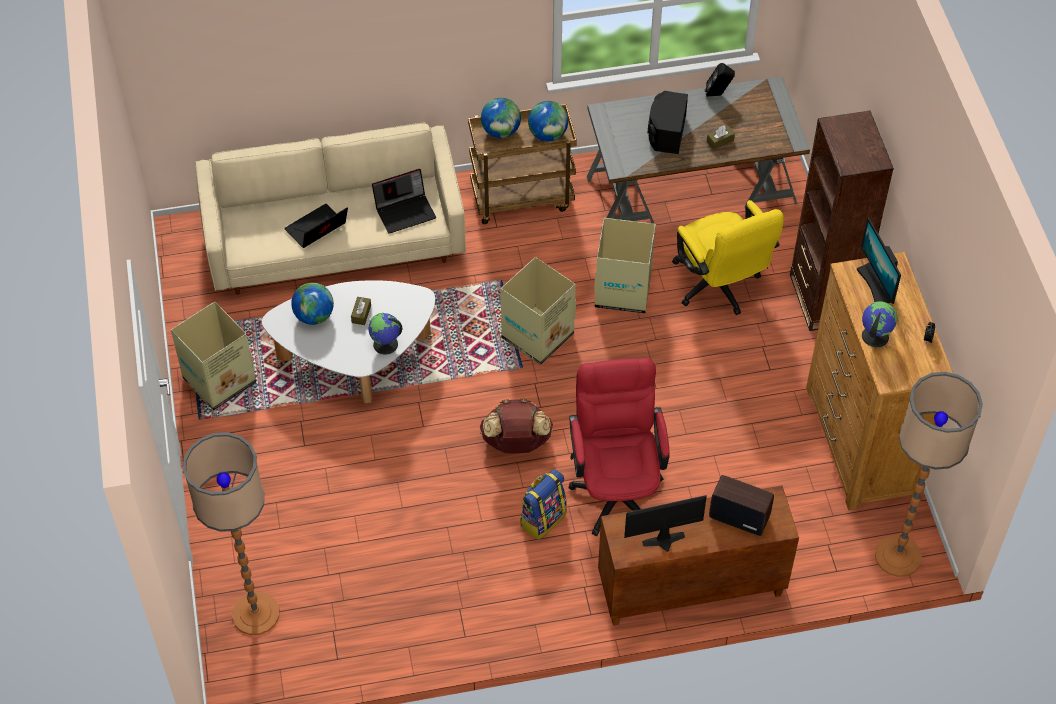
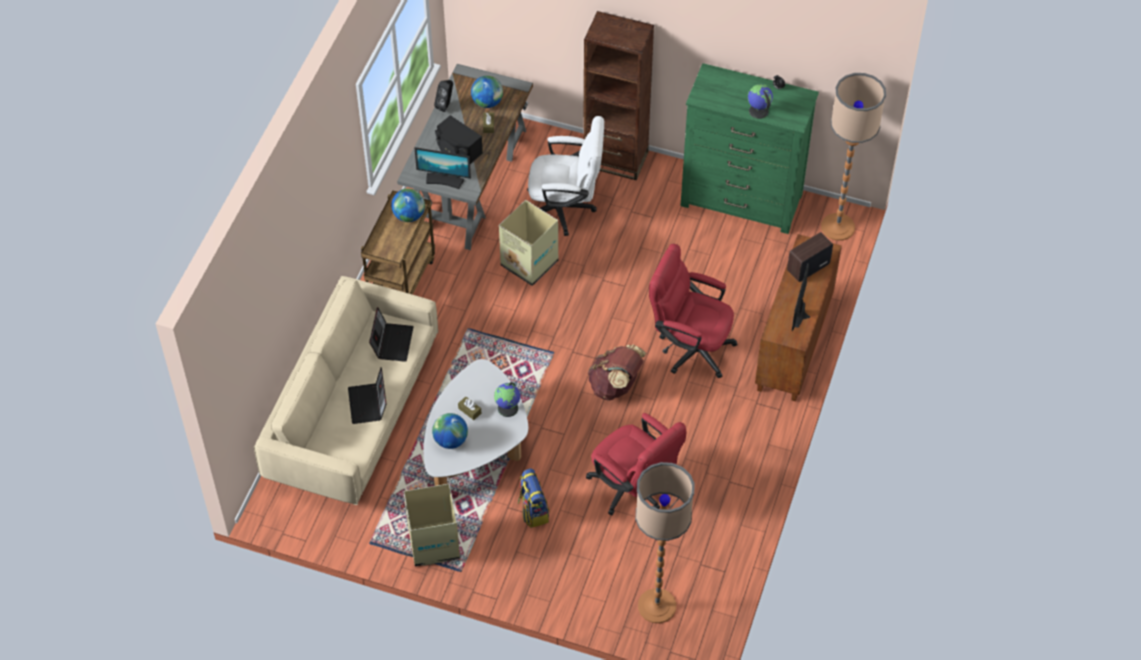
camera: 60 degrees left, 0 degrees up
(392, 522) = (633, 489): none -> red office chair
(501, 131) = (384, 241): globe -> globe (487, 102)
(536, 336) = (533, 331): cardboard box -> none
(542, 518) = (687, 400): backpack -> backpack (533, 511)
(719, 288) = (566, 209): yellow office chair -> white office chair
(861, 442) = (741, 200): brown dresser -> green dresser
(876, 284) = (718, 89): monitor -> monitor (444, 180)

